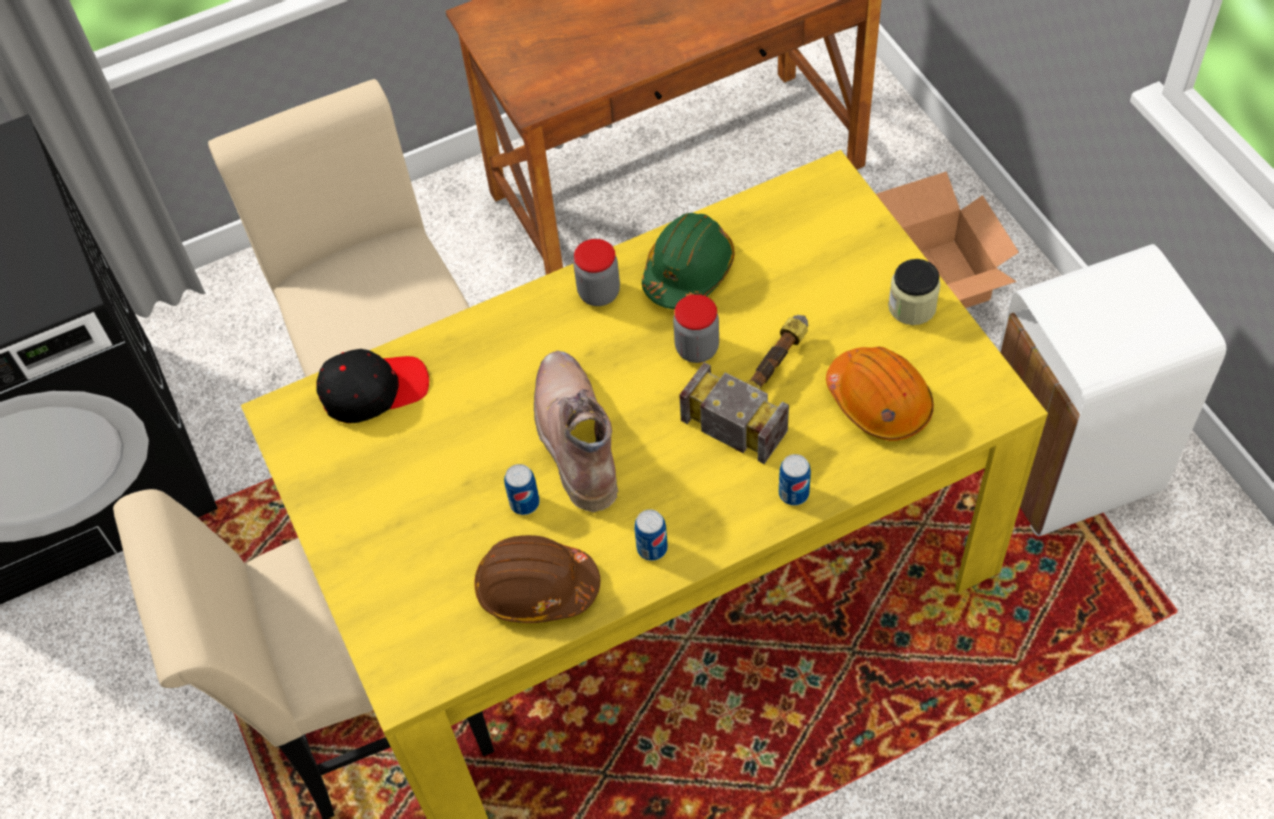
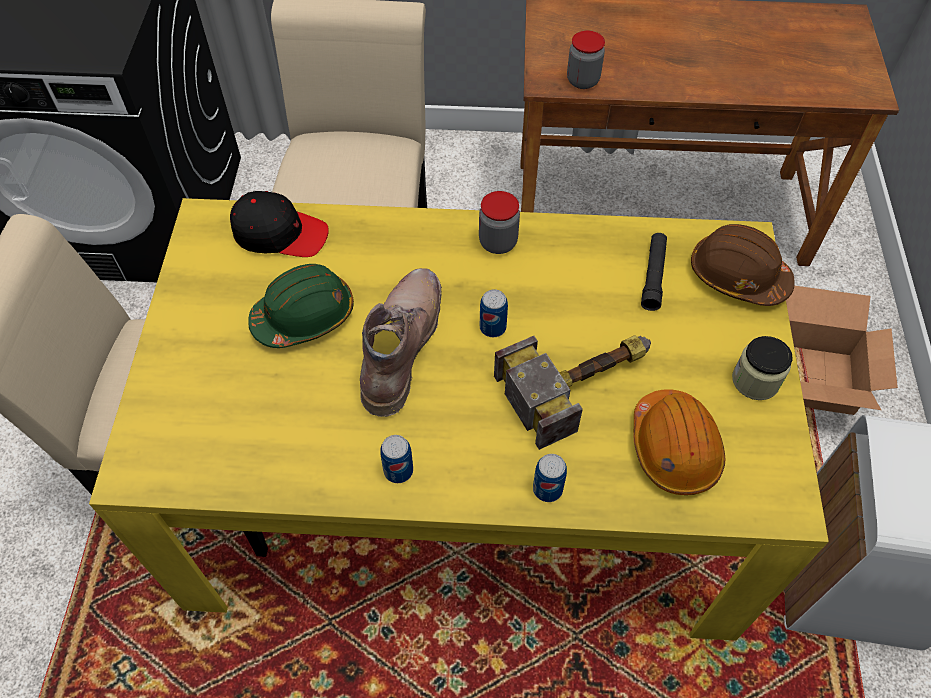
camera: 25 degrees right, 0 degrees up
(524, 503) = (325, 378): can -> can (492, 327)
(536, 587) = (285, 452): brown hard hat -> brown hard hat (737, 276)
(688, 271) = (580, 259): green hard hat -> green hard hat (304, 316)
(697, 348) = (546, 324): jar -> jar (582, 80)
(765, 254) = (653, 276): none -> black flashlight

